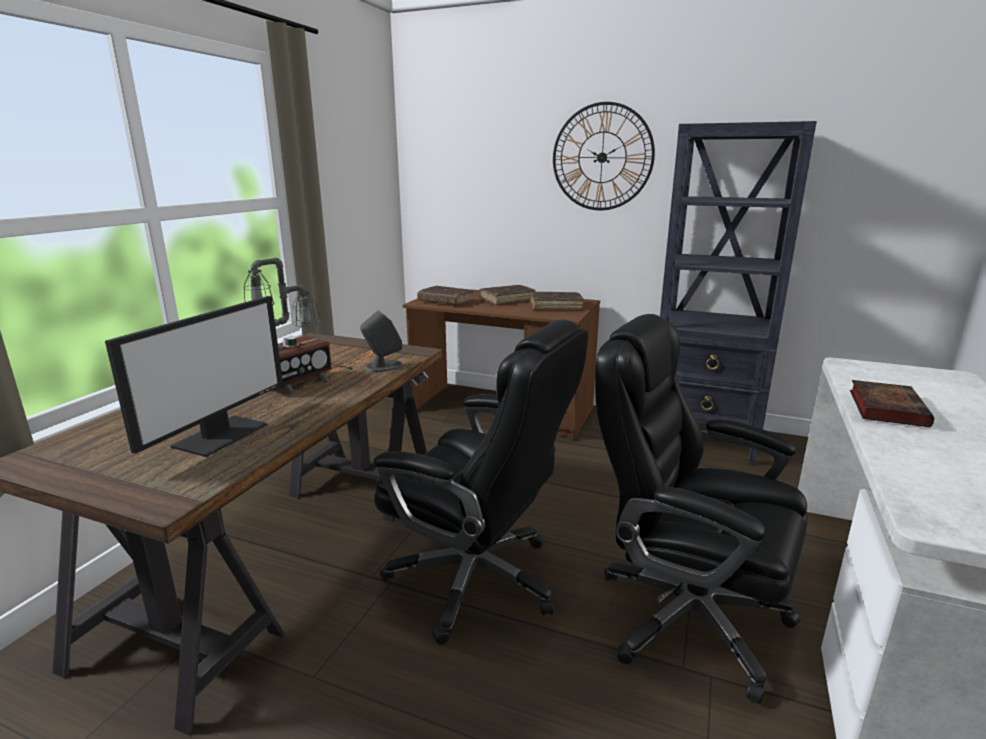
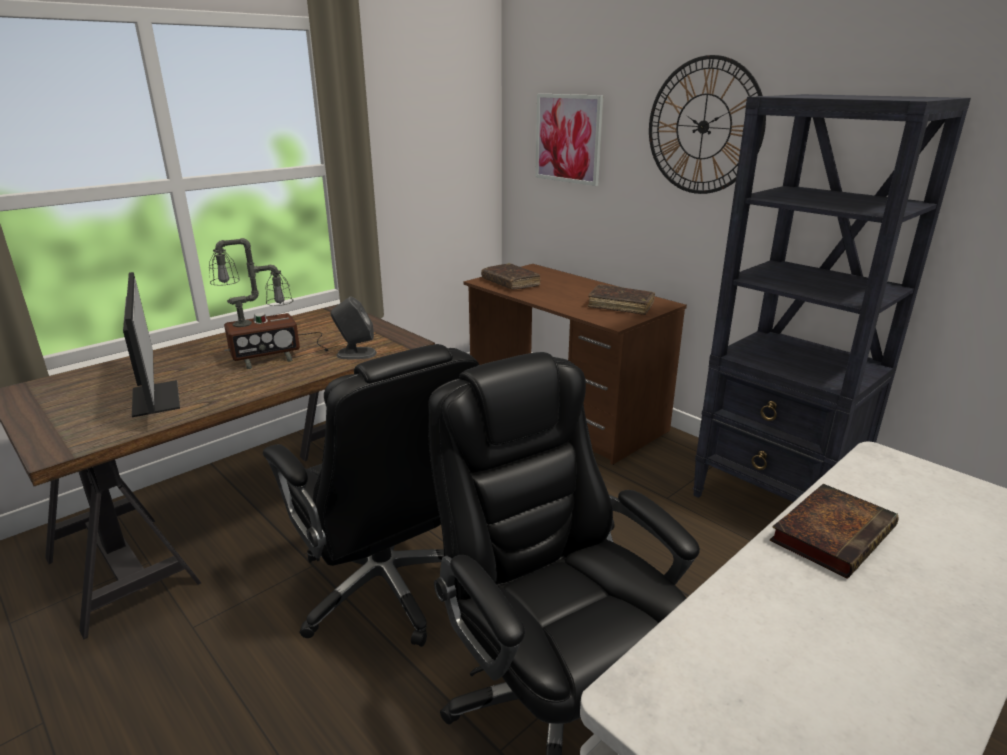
camera: 25 degrees right, 5 degrees up
(220, 434) = (154, 398): monitor -> monitor turned 75 degrees counterclockwise
(473, 174) = (568, 138): none -> picture
(507, 300) = (577, 289): brown book -> none

